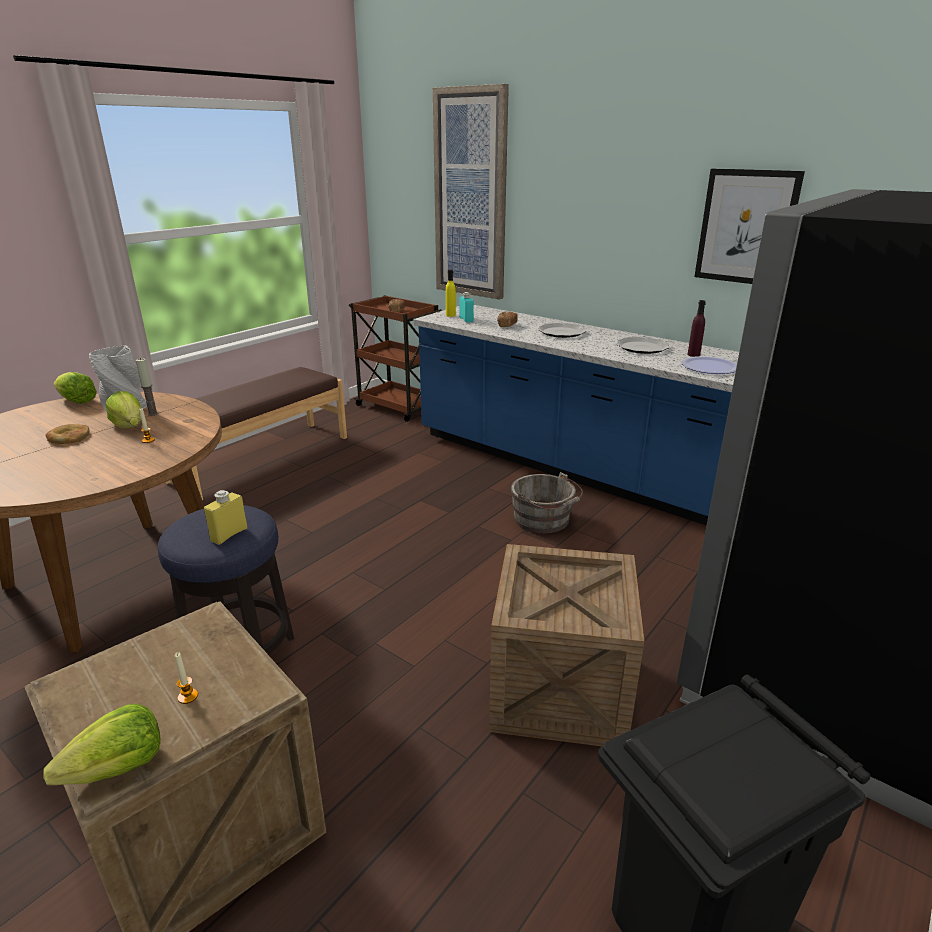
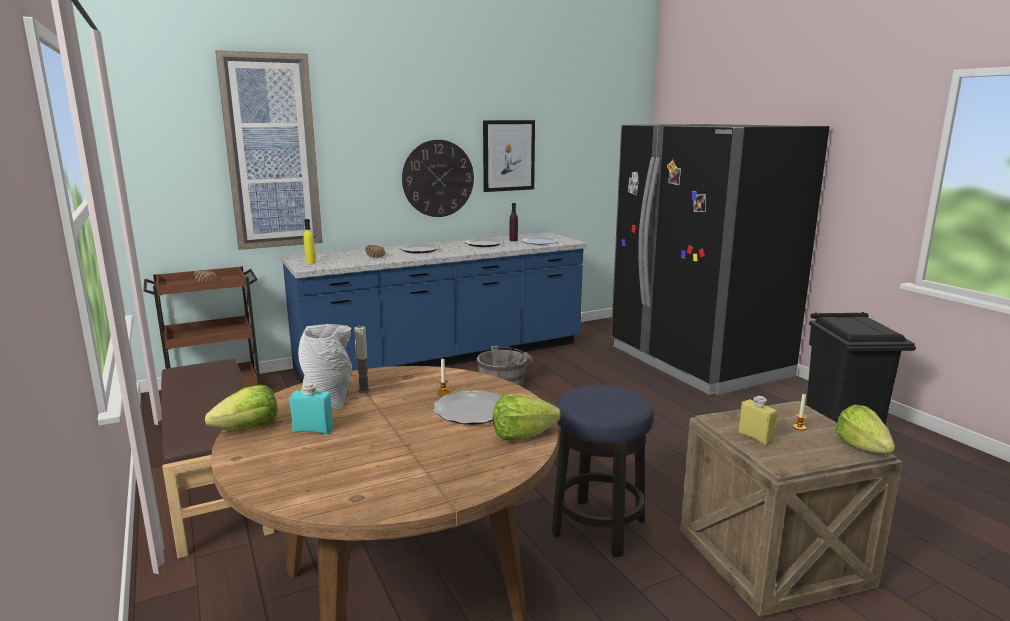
camera: 65 degrees left, 10 degrees down
(69, 437) = (383, 429): bread -> none
(106, 458) = (472, 410): none -> plate
(129, 426) = (388, 401): lettuce -> lettuce (522, 435)
(229, 535) = (621, 395): yellow bottle -> yellow bottle (755, 438)
(466, 320) = (335, 261): turquoise bottle -> turquoise bottle (313, 430)
(559, 689) = (685, 422): crate -> none
(634, 248) = (438, 178): none -> wall clock

